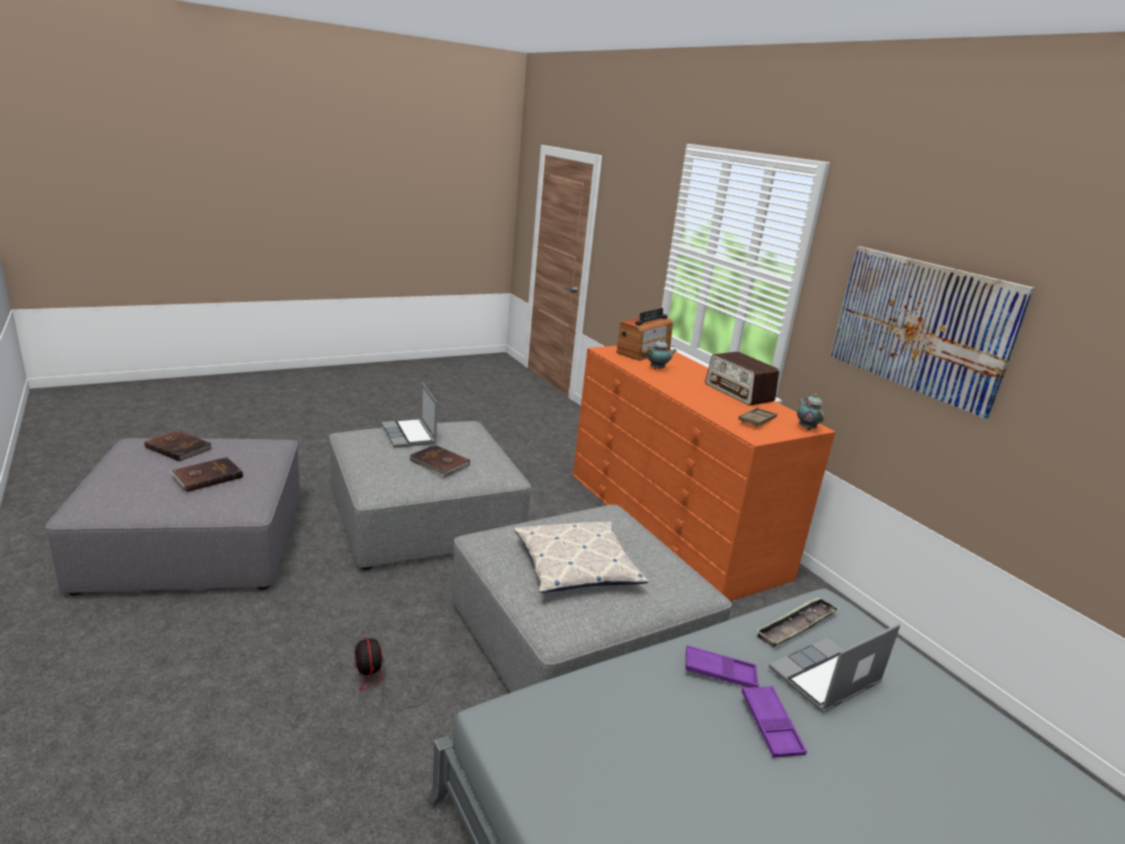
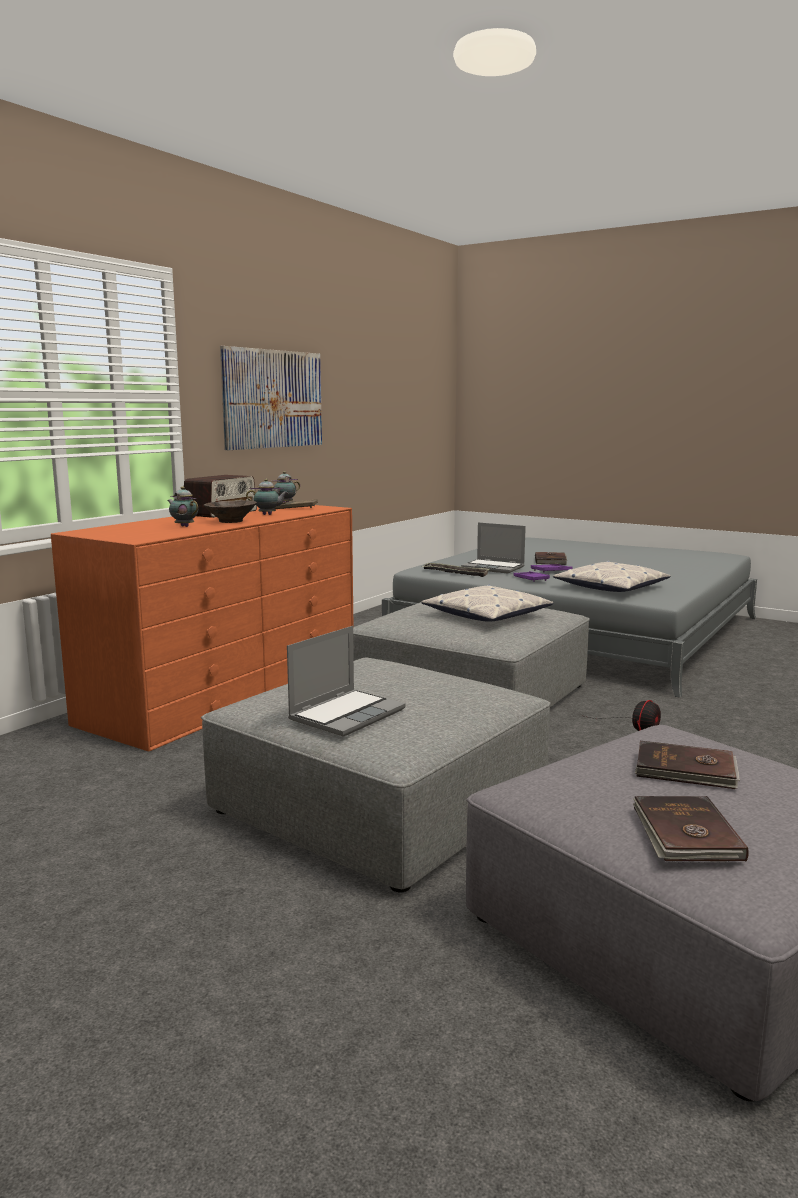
camera: 115 degrees left, 10 degrees down
(439, 463) = (402, 681): brown book -> brown book (551, 560)
(619, 725) = (611, 587): none -> pillow
(643, 352) = (115, 532): radio -> none
(675, 384) = (231, 521): none -> brown bowl
(713, 403) = (268, 514): none -> teapot

